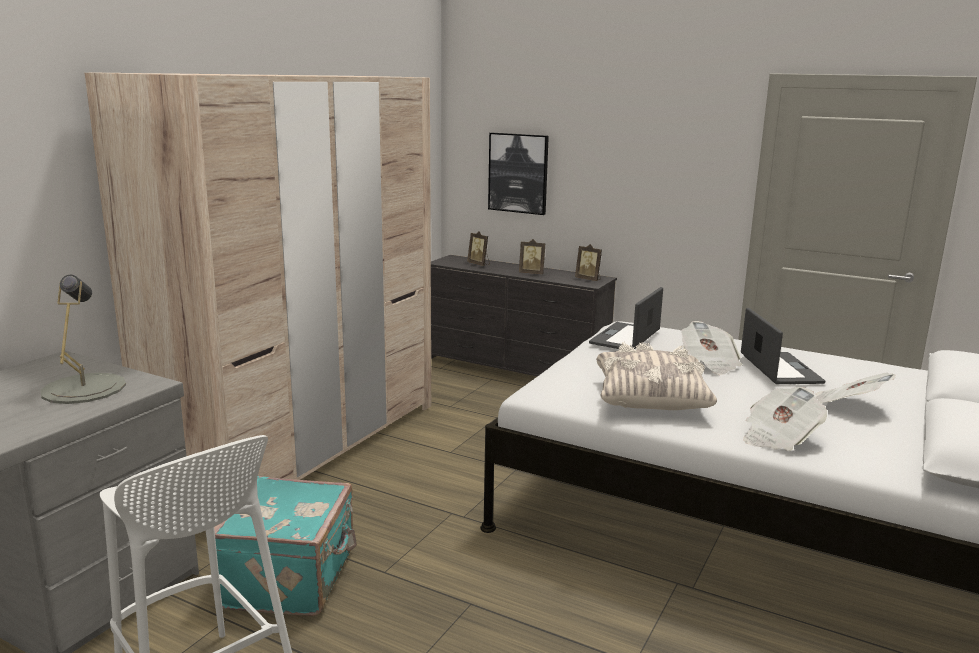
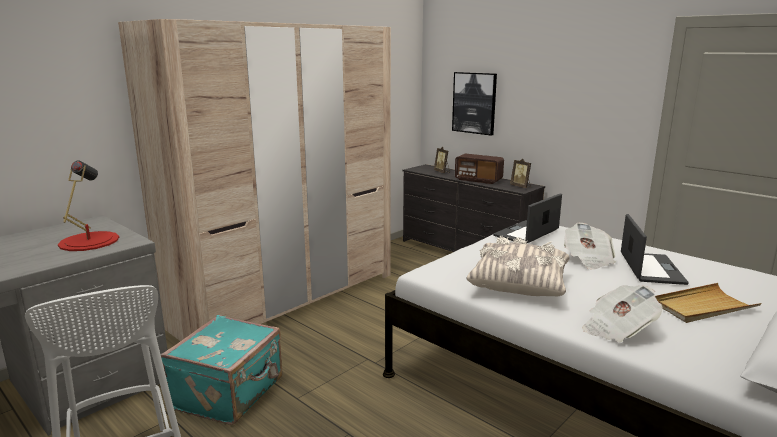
camera: 15 degrees right, 0 degrees up
(83, 388) = (89, 241): grey table lamp -> red table lamp
(532, 273) = (478, 180): picture frame -> radio
(848, 405) = (702, 306): newspaper -> beige tray

